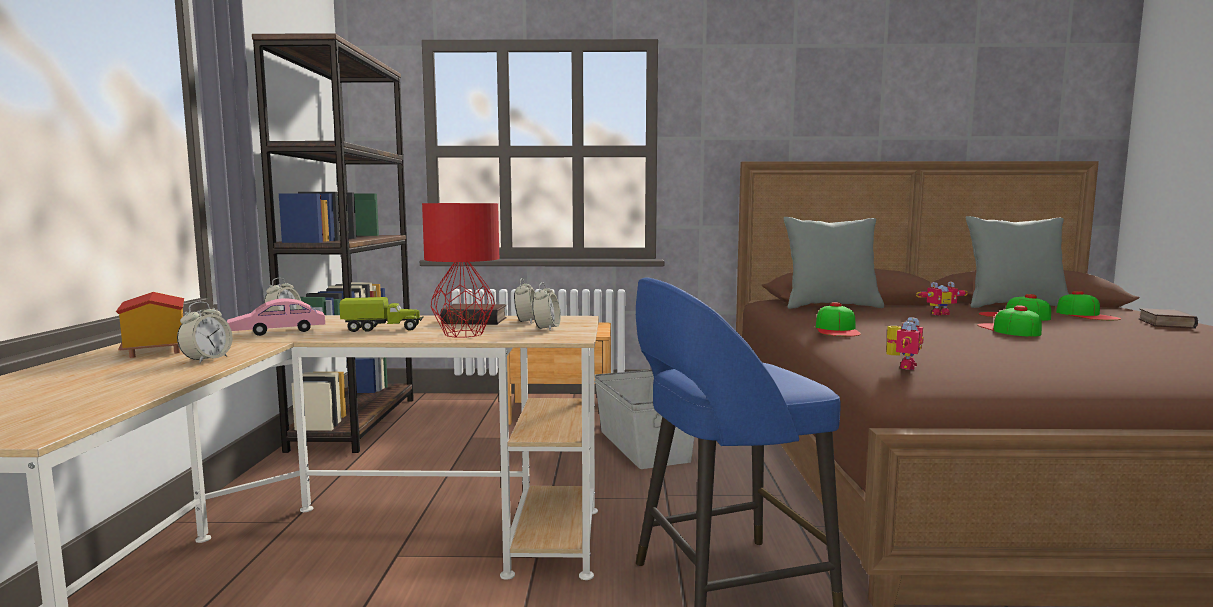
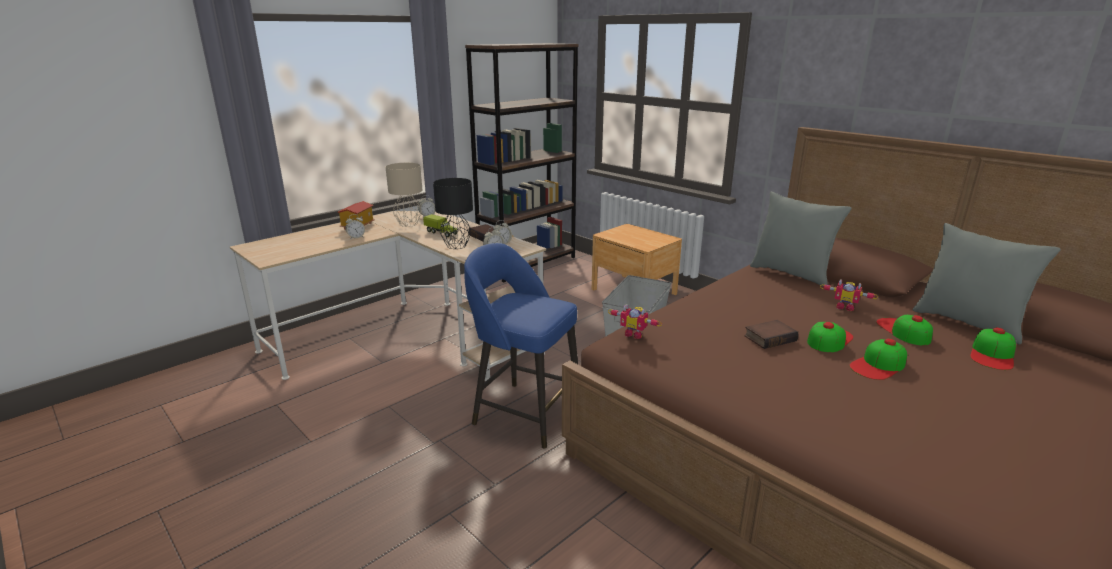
camera: 45 degrees right, 15 degrees up
(277, 331) = (409, 224): pink toy car -> beige table lamp
(462, 334) = (455, 246): red table lamp -> black table lamp
(837, 330) = (705, 296): cap -> cap (878, 365)
(902, 366) = (634, 334): toy robot -> toy robot turned 45 degrees clockwise
(1164, 323) = (1030, 389): book -> book (769, 338)

